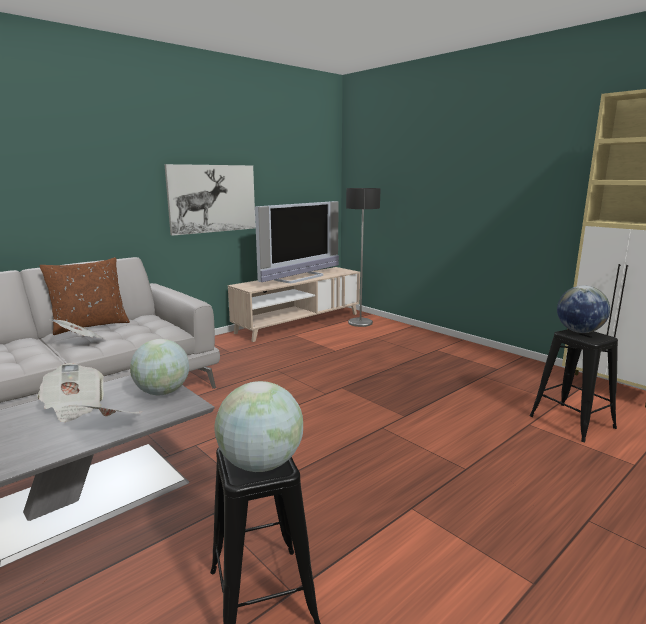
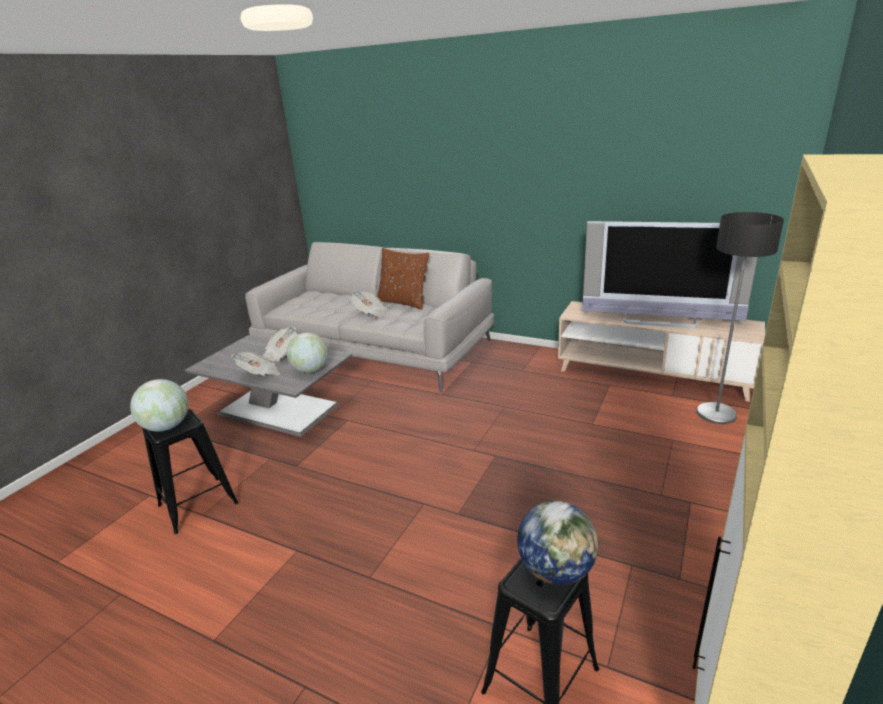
camera: 70 degrees right, 10 degrees up
(212, 198) = (567, 202): picture -> none

